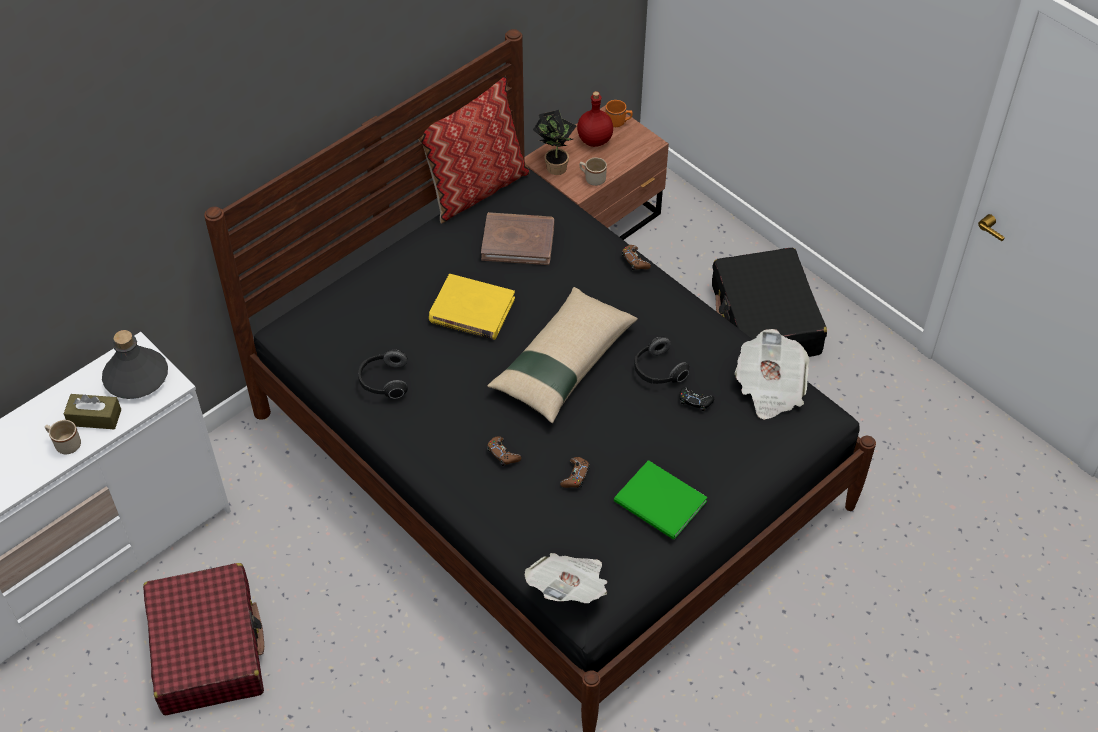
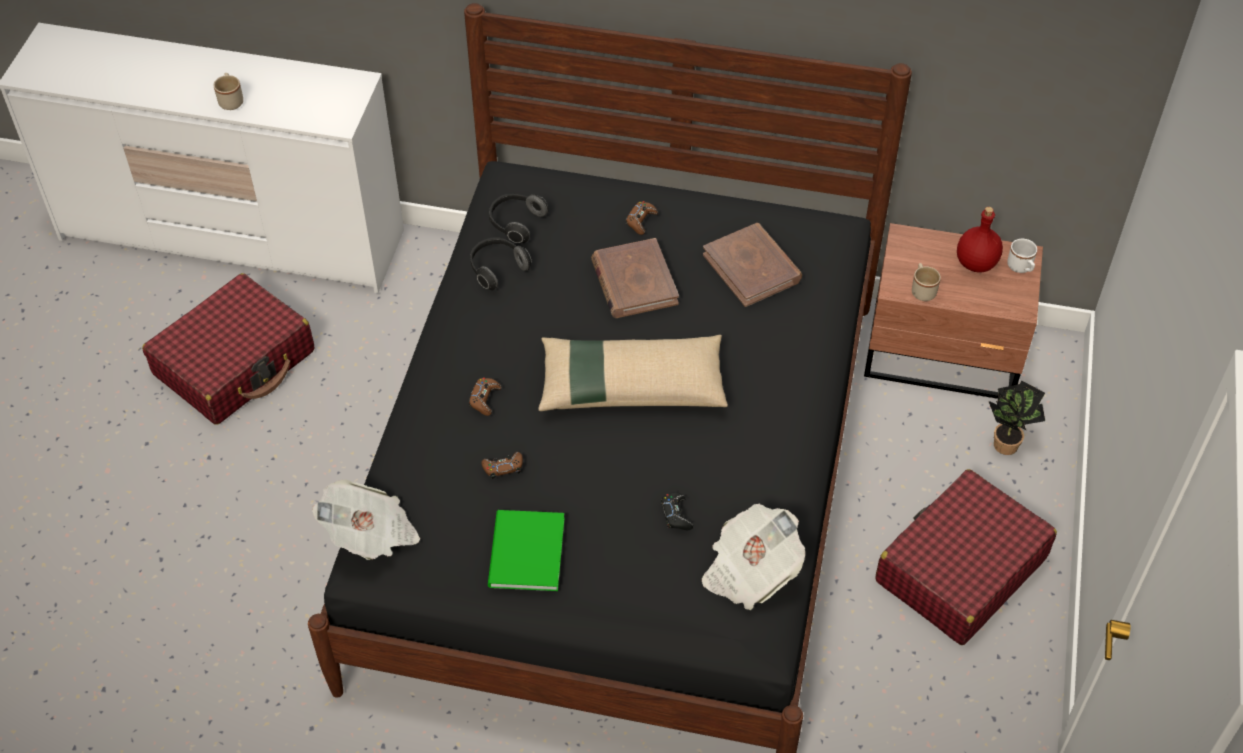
camera: 55 degrees right, 0 degrees up
(95, 417) = (270, 101): brown tissue box -> none
(137, 377) = (331, 99): grey bottle -> none
(471, 310) = (634, 282): yellow book -> brown book
(475, 188) = (792, 201): pillow -> none
(554, 166) = (908, 252): potted plant -> potted plant (1006, 442)
(618, 122) = (1021, 268): orange mug -> white mug
(635, 261) = (816, 370): brown game controller -> brown game controller (641, 221)
(658, 371) = (687, 464): headphones -> headphones (516, 223)
(765, 320) = (960, 570): black suitcase -> red suitcase

